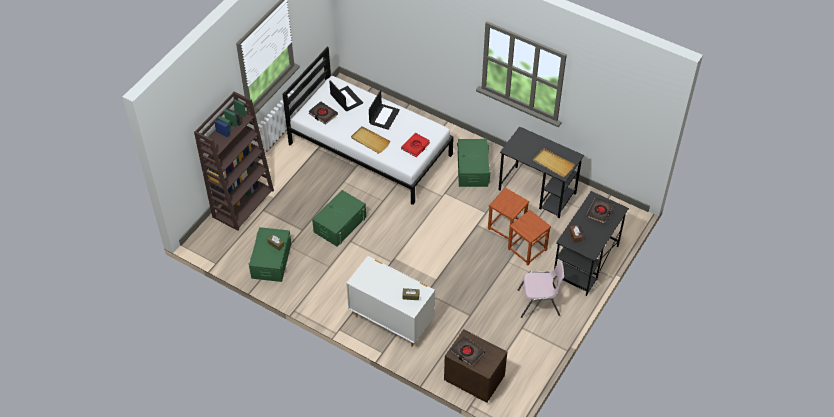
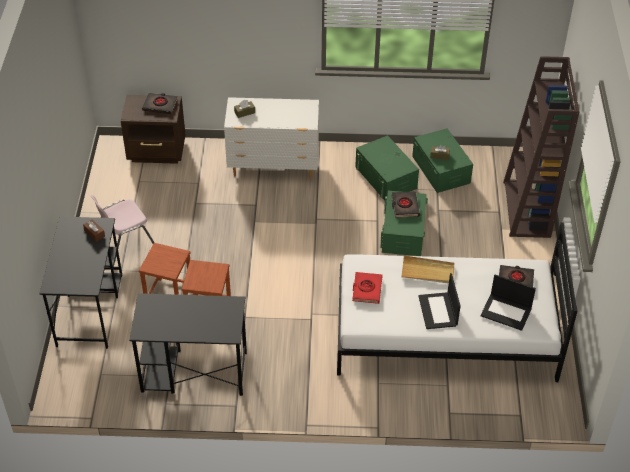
camera: 150 degrees right, 5 degrees down
(472, 169) = (297, 366): green storage box -> green storage box (386, 177)
(553, 164) = (165, 309): beige tray -> none
(599, 212) = (75, 273): black book -> black book (404, 206)

